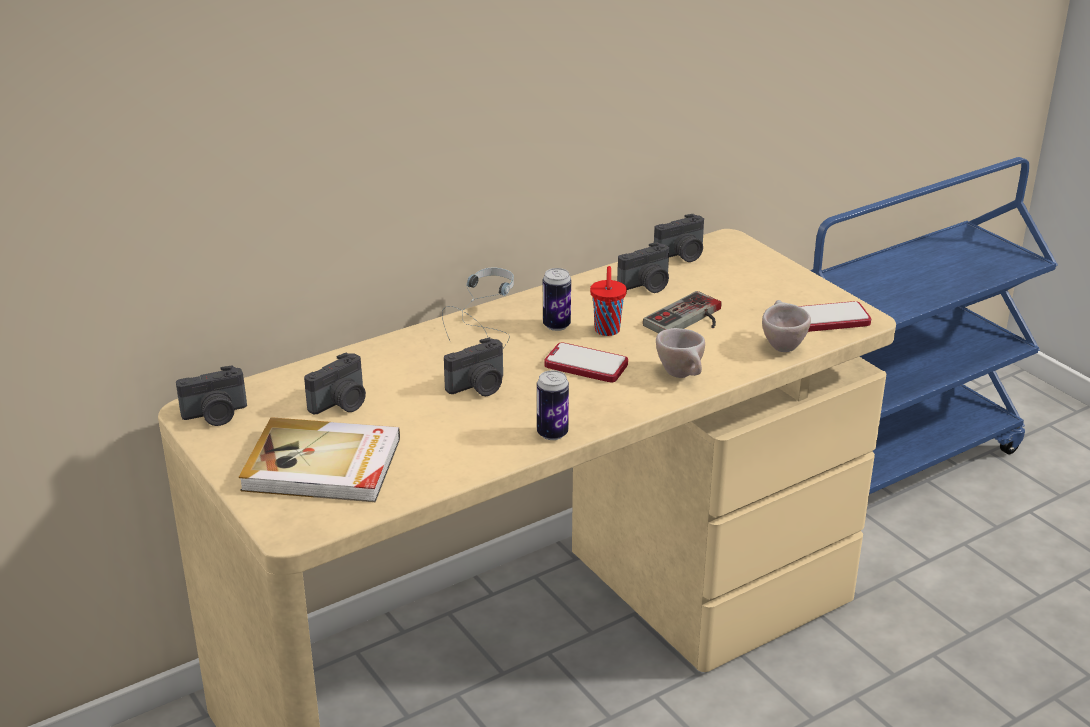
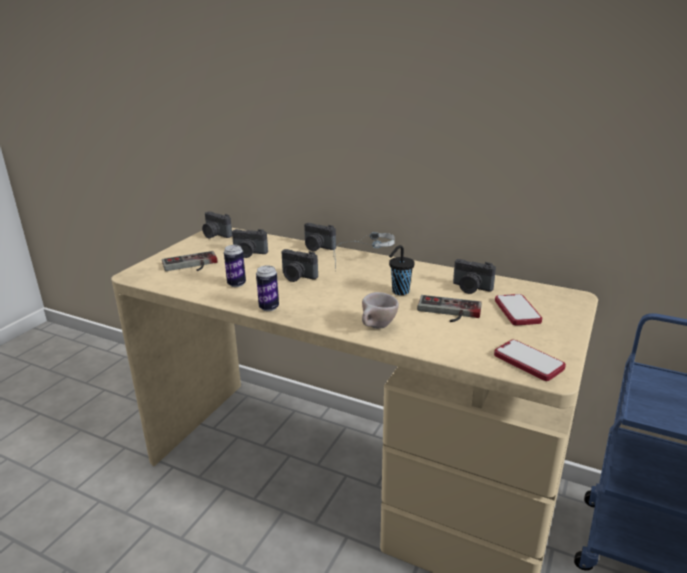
camera: 60 degrees right, 5 degrees down
(323, 466) = (191, 265): book -> game controller
(556, 325) = (386, 277): can -> can (236, 284)
(586, 365) = (353, 296): phone -> phone (517, 311)
(607, 331) = (399, 292): red cup -> black cup
(682, 255) = (527, 288): camera -> camera (317, 247)
(780, 344) = (462, 351): beige cup -> none

